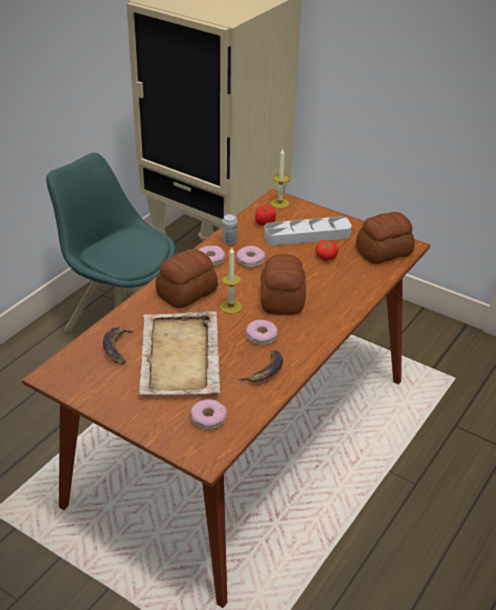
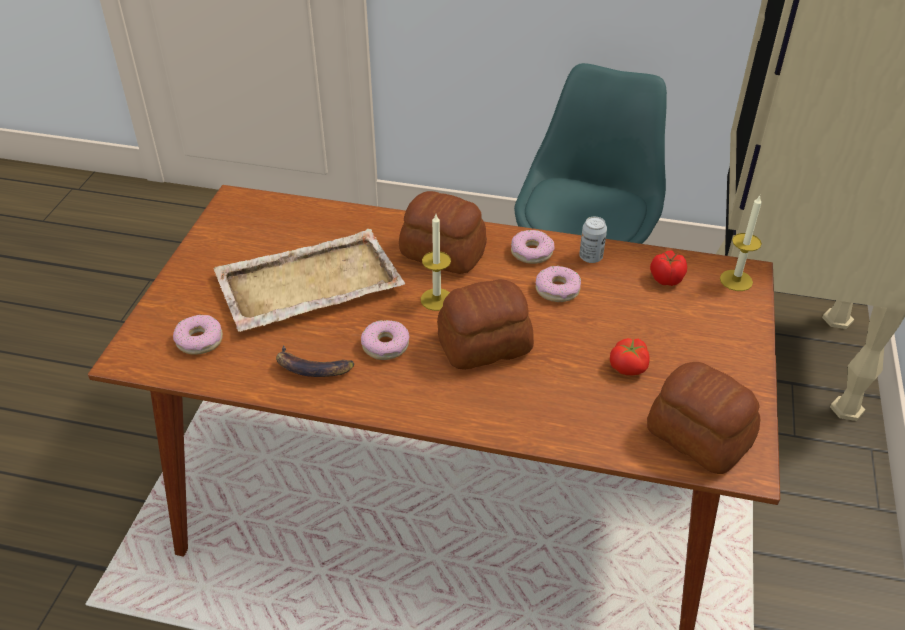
camera: 70 degrees right, 5 degrees up
(117, 347) = (303, 230): banana -> none
(307, 235) = (671, 331): grey tray -> none

